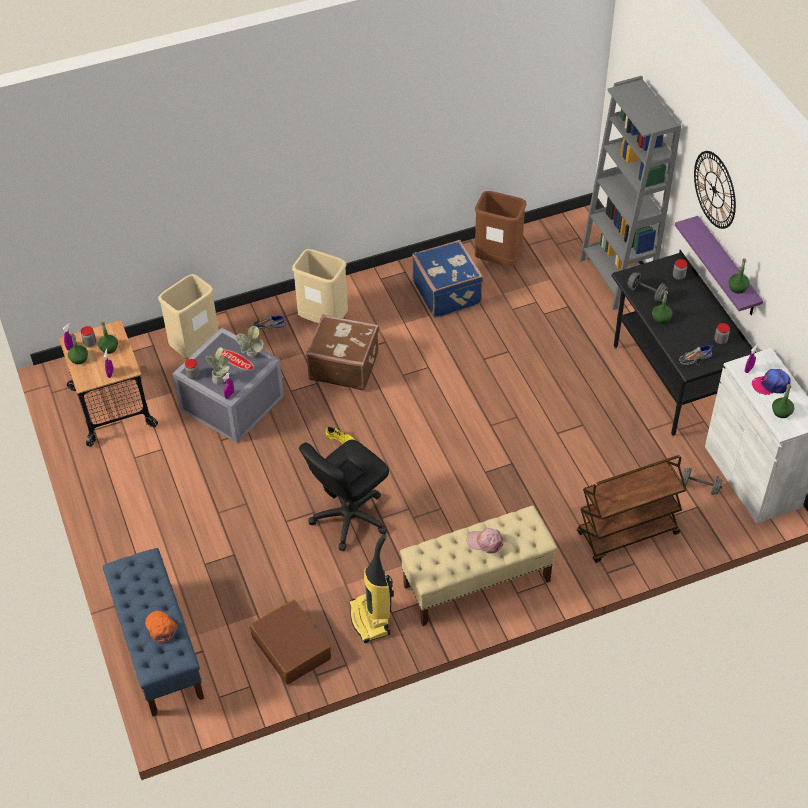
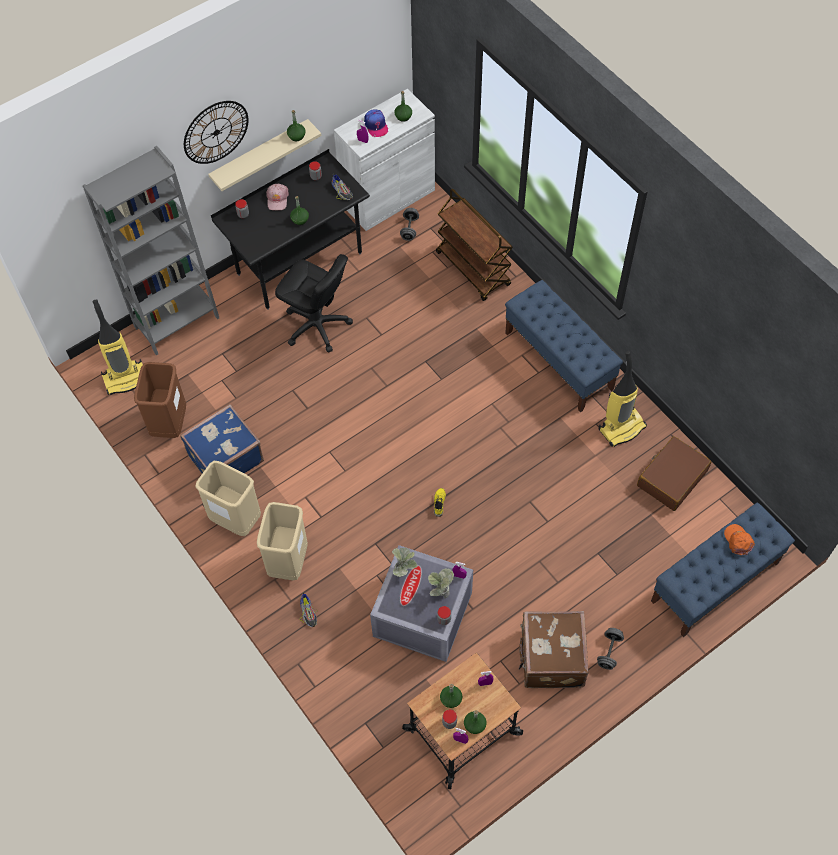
camera: 105 degrees left, 10 degrees up
(161, 627) = (738, 540): orange cap -> orange cap turned 120 degrees clockwise
(195, 347) = (357, 677): beige trash can -> beige trash can (235, 520)
(344, 366) = (346, 525): brown suitcase -> brown suitcase (550, 658)
(349, 517) = (525, 471): black office chair -> black office chair (317, 326)
(476, 584) = (559, 361): beige bench -> blue bench
(485, 542) = (558, 325): pink cap -> pink cap (277, 199)
(558, 237) = (126, 378): none -> vacuum cleaner
(646, 293) = (271, 234): grey dumbbell -> grey dumbbell (609, 651)
(727, 268) = (260, 155): purple shelf -> beige shelf

